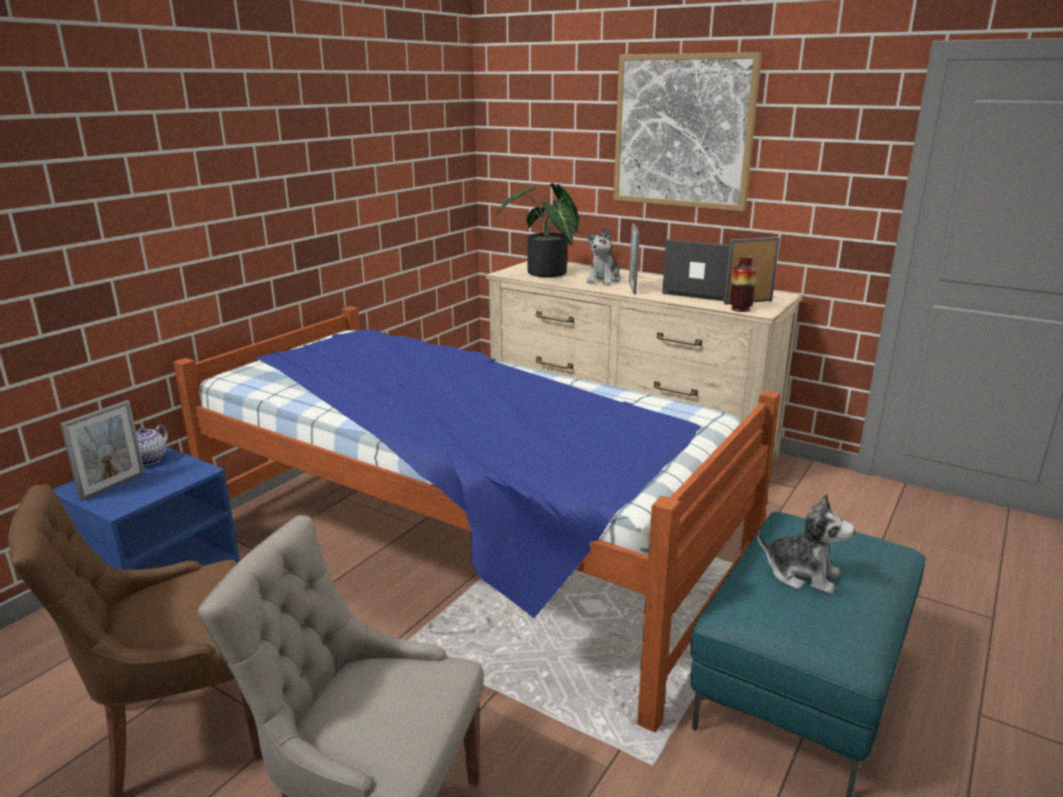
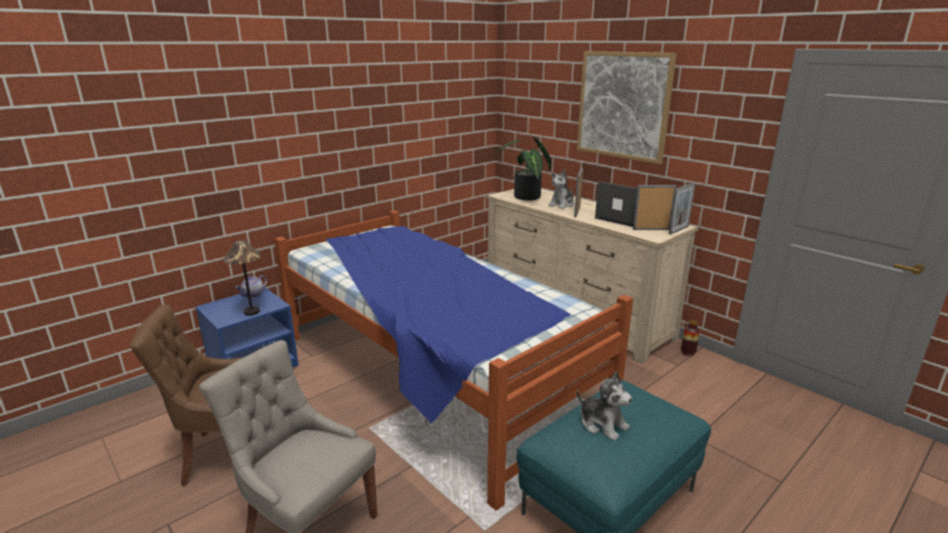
camera: 15 degrees right, 0 degrees up
(113, 486) = (228, 308): picture frame -> picture frame (678, 230)
(161, 487) = (251, 312): none -> table lamp
(740, 309) = (641, 234): vase -> vase (688, 353)

